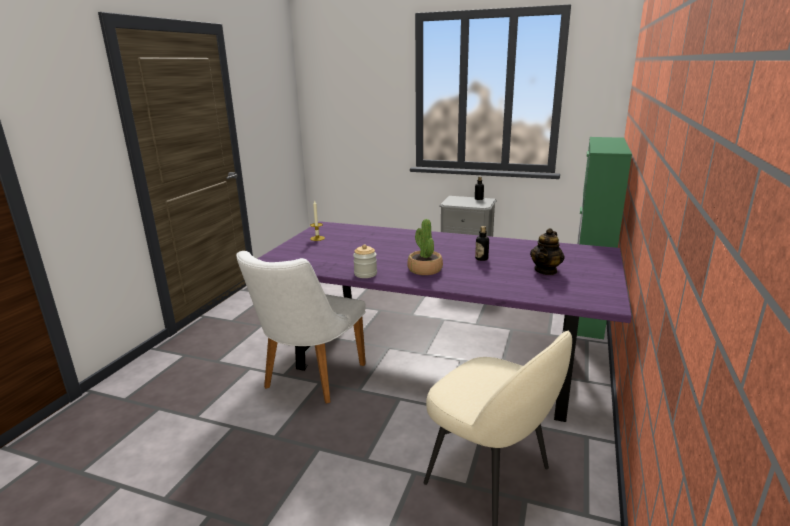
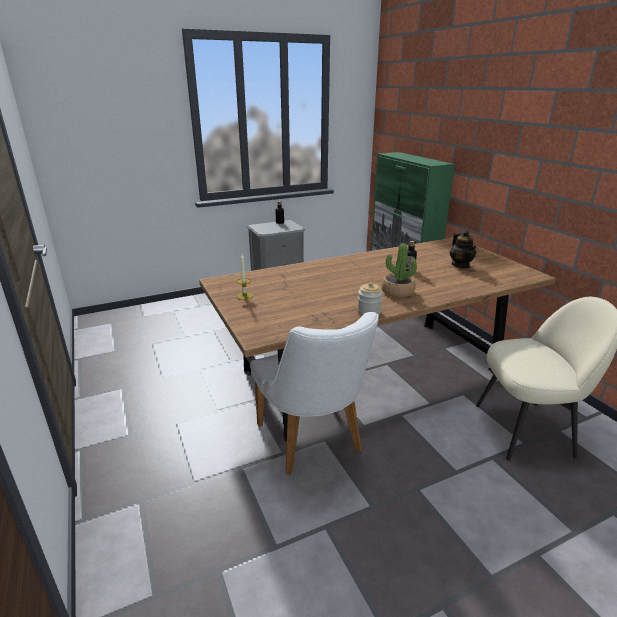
camera: 45 degrees left, 5 degrees up
(435, 358) = (371, 371): purple dining table -> brown dining table

